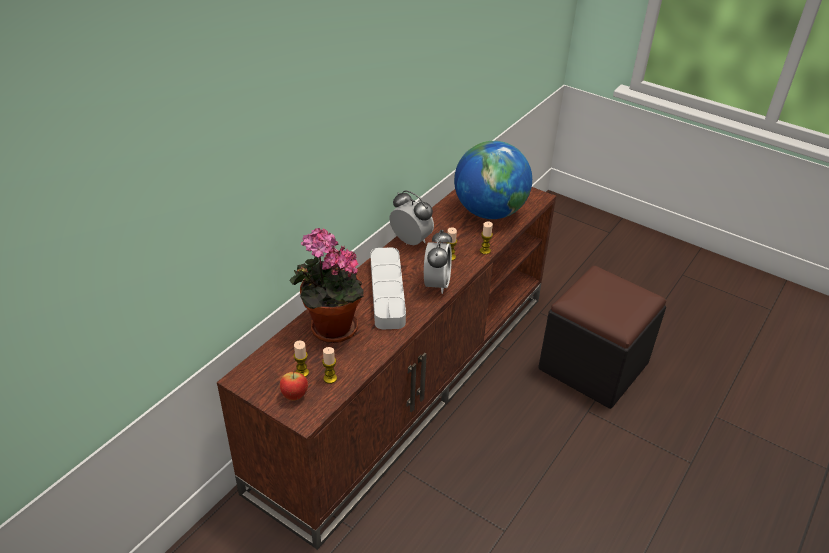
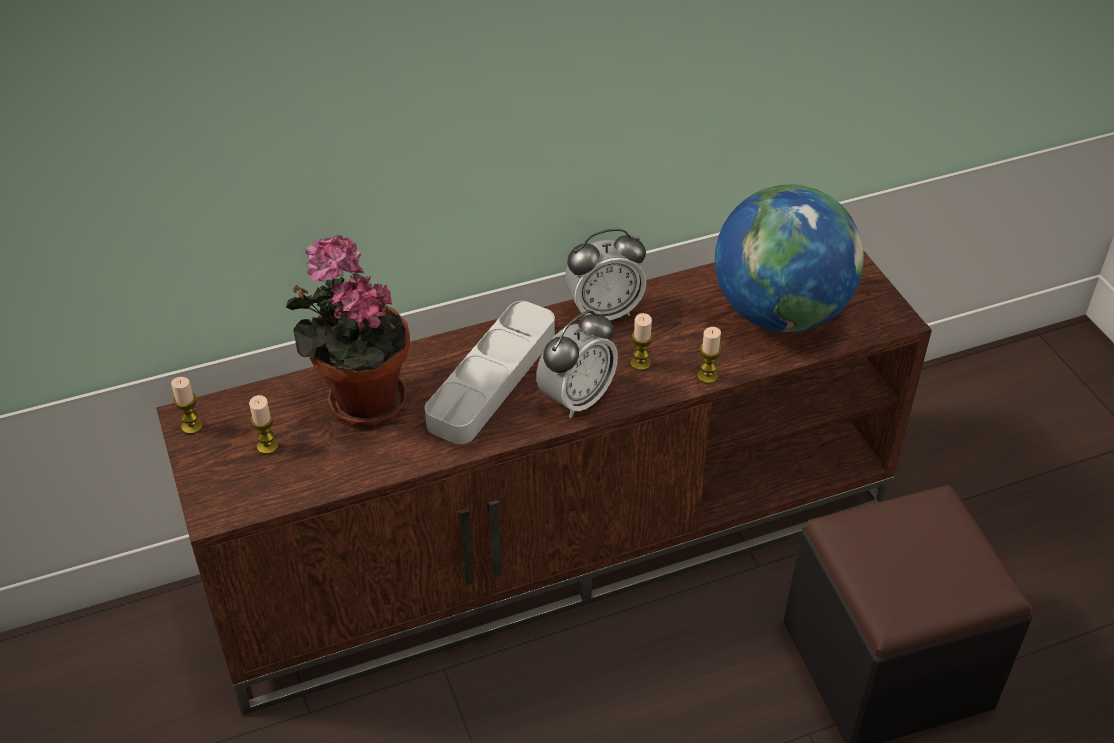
camera: 35 degrees right, 5 degrees up
(294, 396) = (229, 475): apple -> none
(330, 378) = (295, 472): candle -> candle (192, 426)
(411, 241) = (604, 312): alarm clock -> alarm clock turned 90 degrees clockwise

